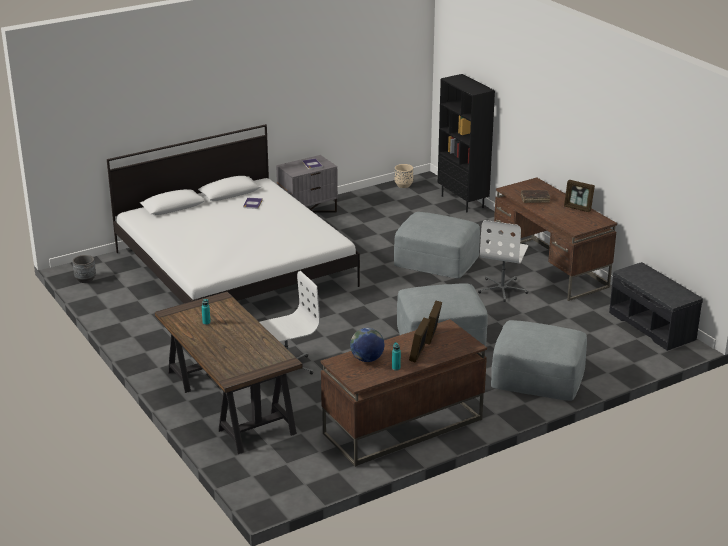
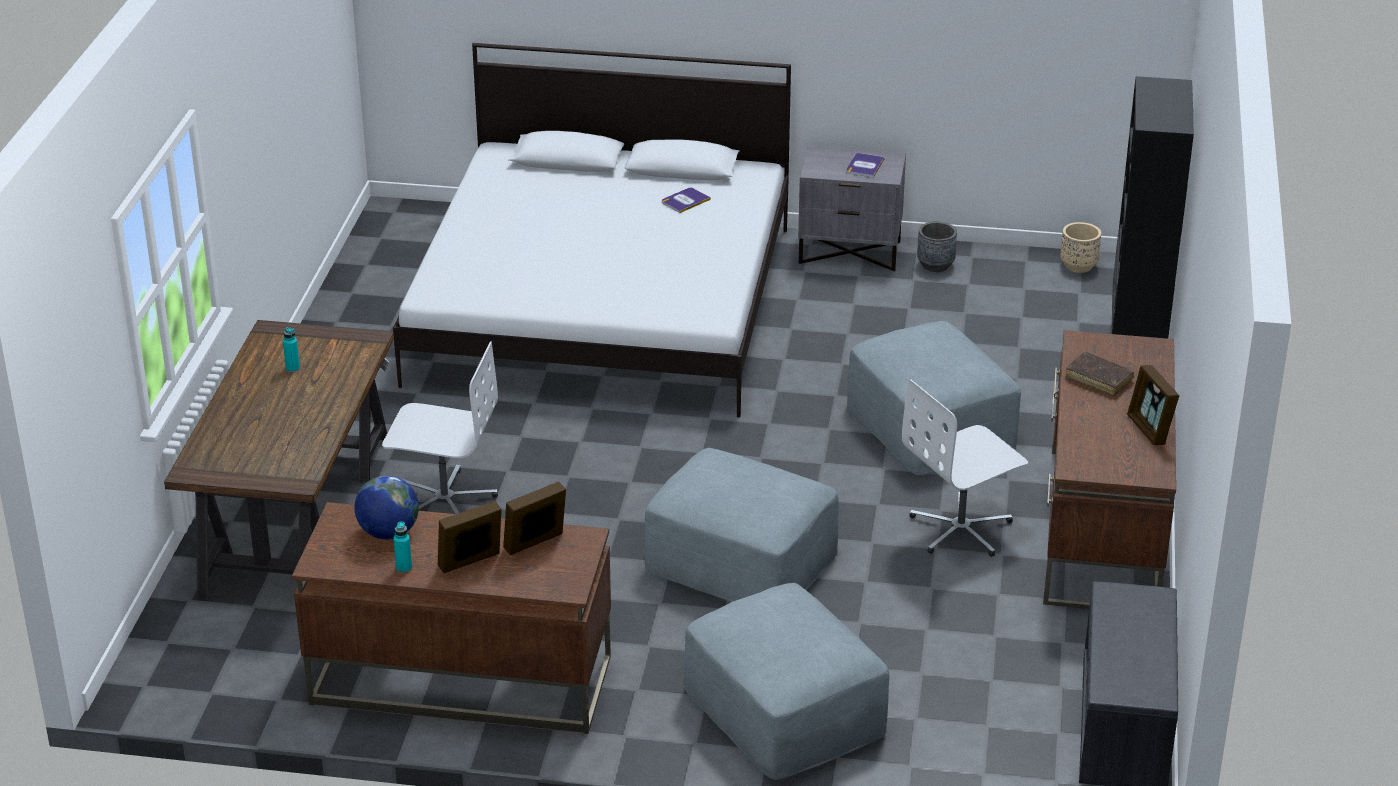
camera: 40 degrees right, 5 degrees up
(85, 279) = (385, 234): grey planter -> grey planter (935, 265)

